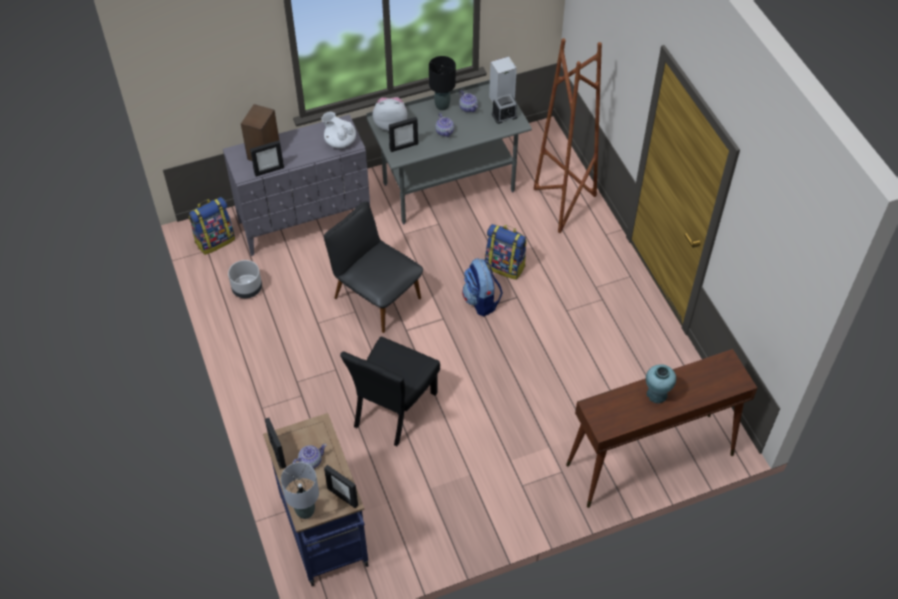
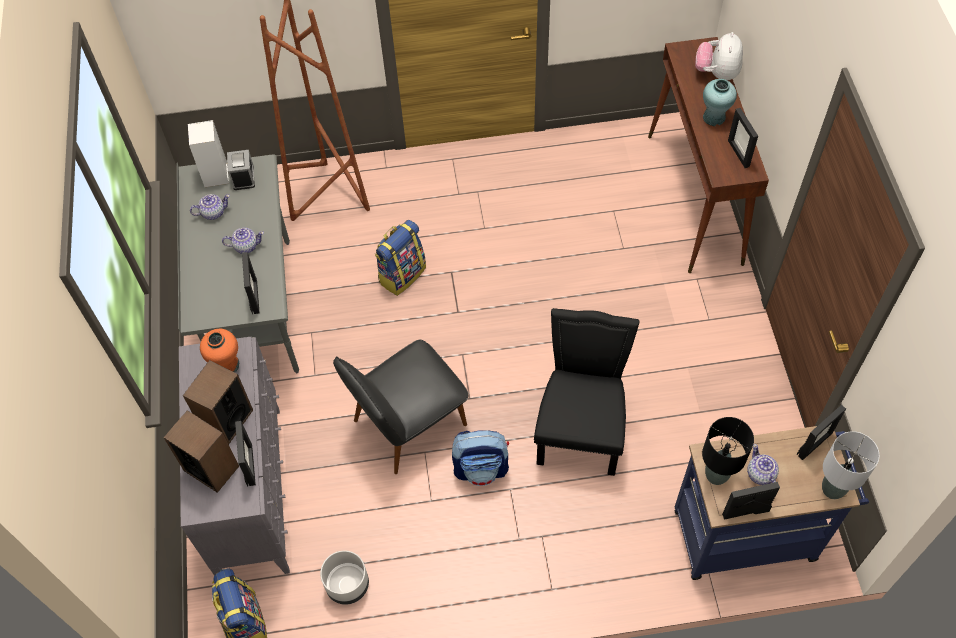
camera: 75 degrees left, 5 degrees up
(299, 151) = (227, 420): none -> speaker
(340, 141) = (227, 365): white teapot -> orange vase
(390, 124) = (206, 305): plush toy -> plush toy (717, 73)
(394, 407) = (580, 430): black chair -> black chair turned 120 degrees counterclockwise
(442, 105) = (197, 240): black table lamp -> black table lamp (716, 475)
(481, 301) = (447, 309): backpack -> backpack (481, 468)
(621, 417) = (739, 153): none -> picture frame

